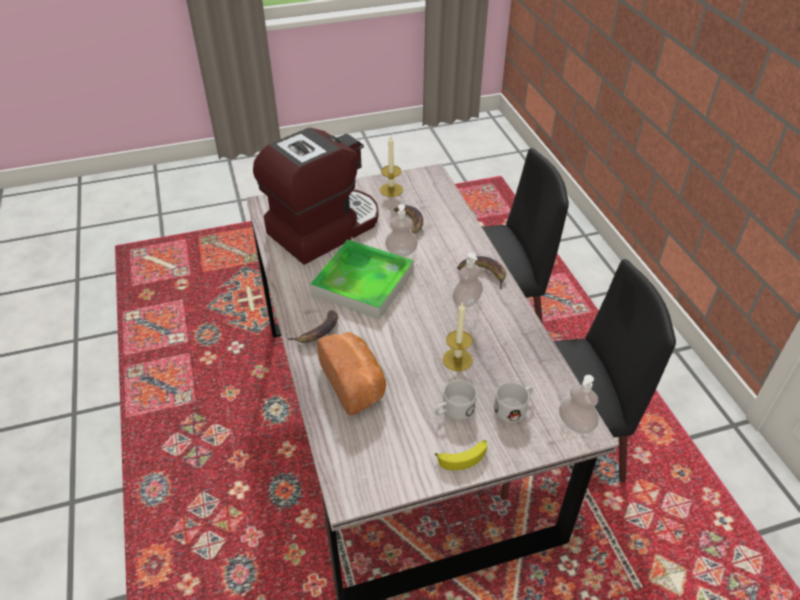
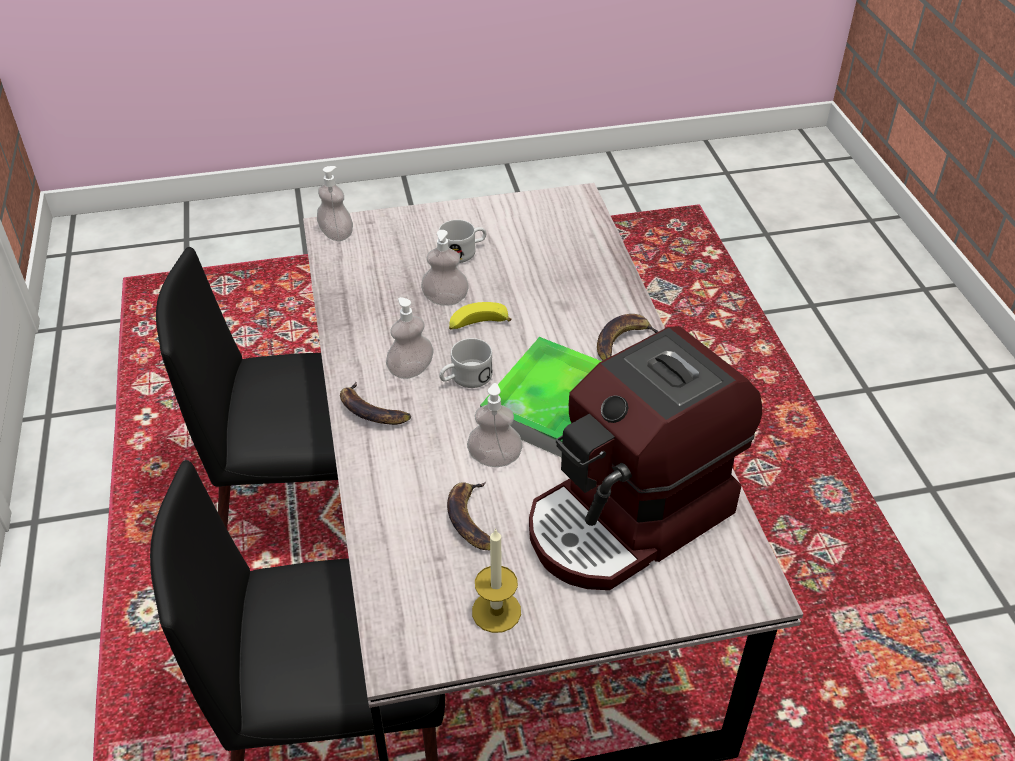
camera: 175 degrees left, 0 degrees up
(355, 383) = (572, 282): bread -> none
(457, 360) = (445, 299): candle -> soap dispenser
(463, 457) = (463, 216): banana -> banana (477, 325)
(514, 408) = (395, 250): white mug -> white mug (465, 378)

